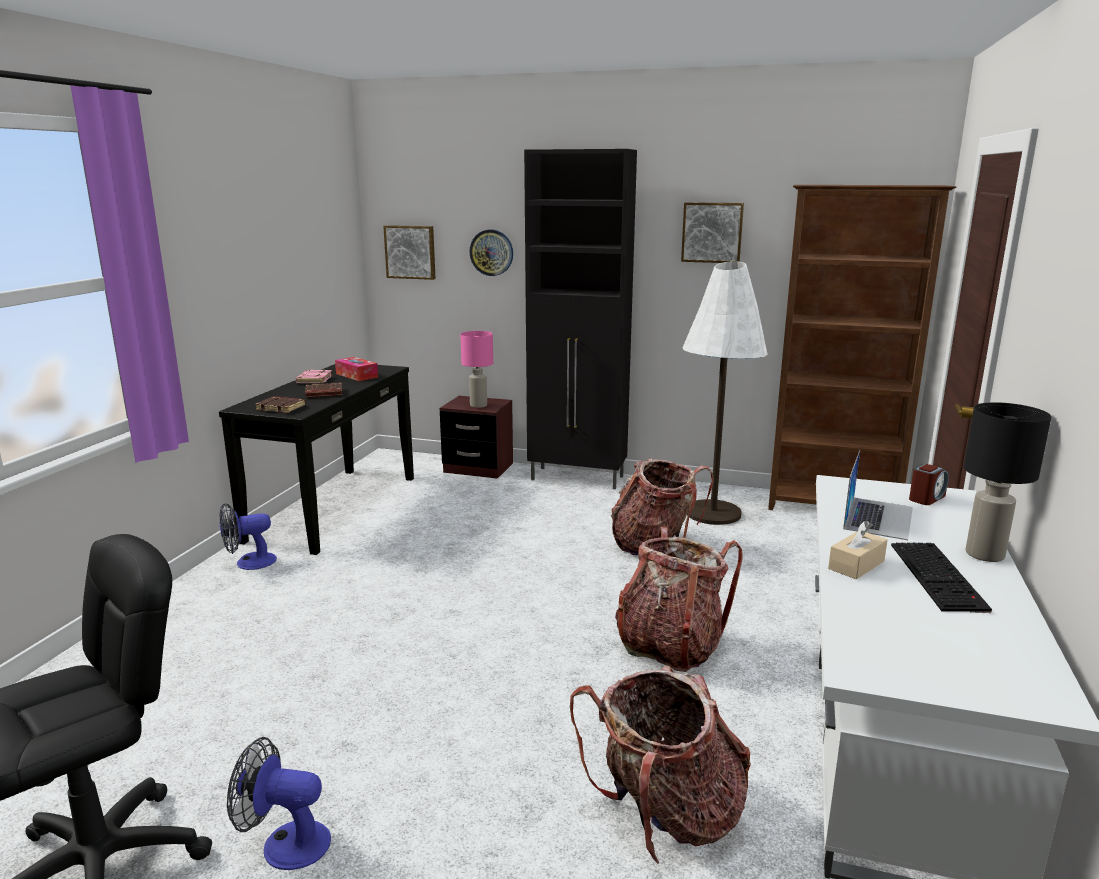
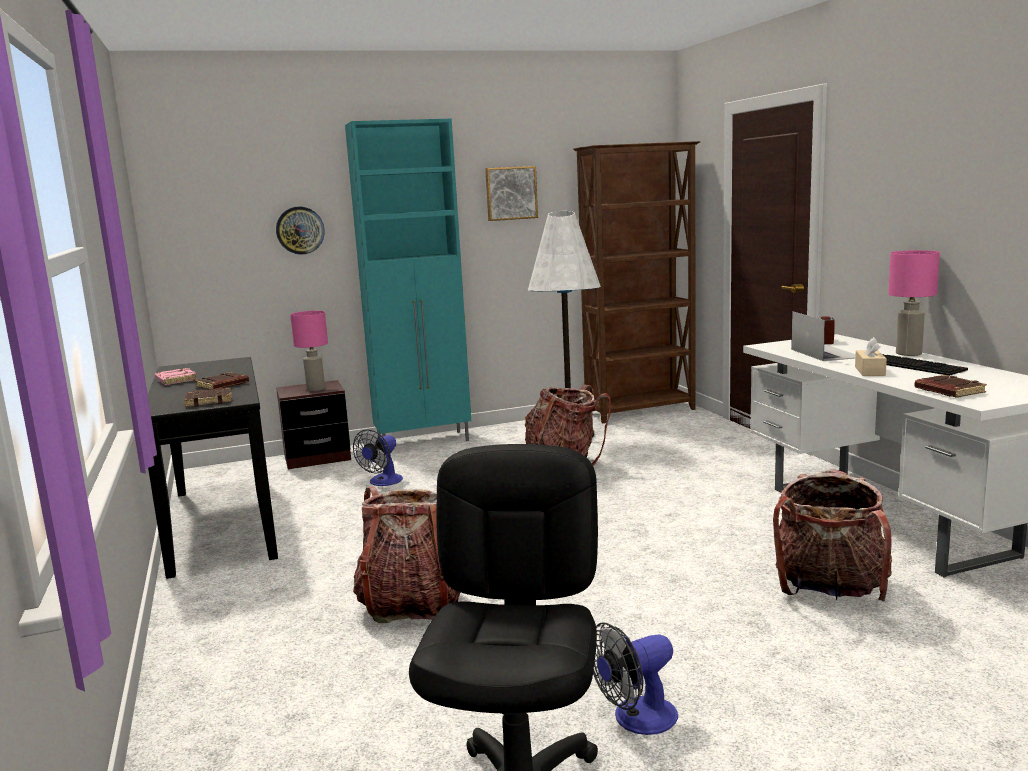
camera: 35 degrees left, 5 degrees down
(249, 563) = (213, 587): fan -> fan (382, 482)
(357, 375) = (214, 370): tissue box -> none
(410, 252) = (202, 238): picture -> none
(578, 478) = (424, 442): black cabinet -> turquoise cabinet
(670, 645) = (678, 512): backpack -> backpack (412, 602)
(867, 636) = (948, 391): none -> brown book
(984, 555) = (909, 354): black table lamp -> pink table lamp

